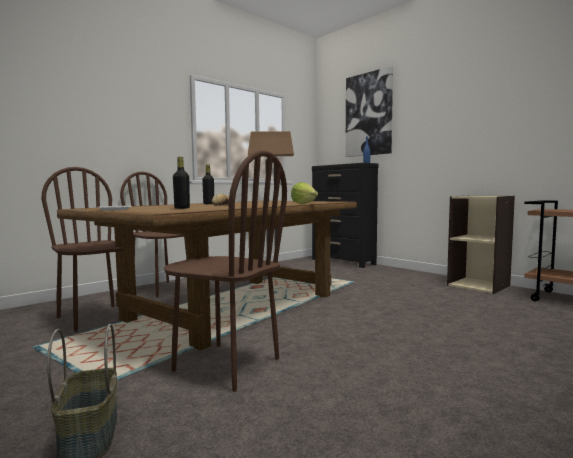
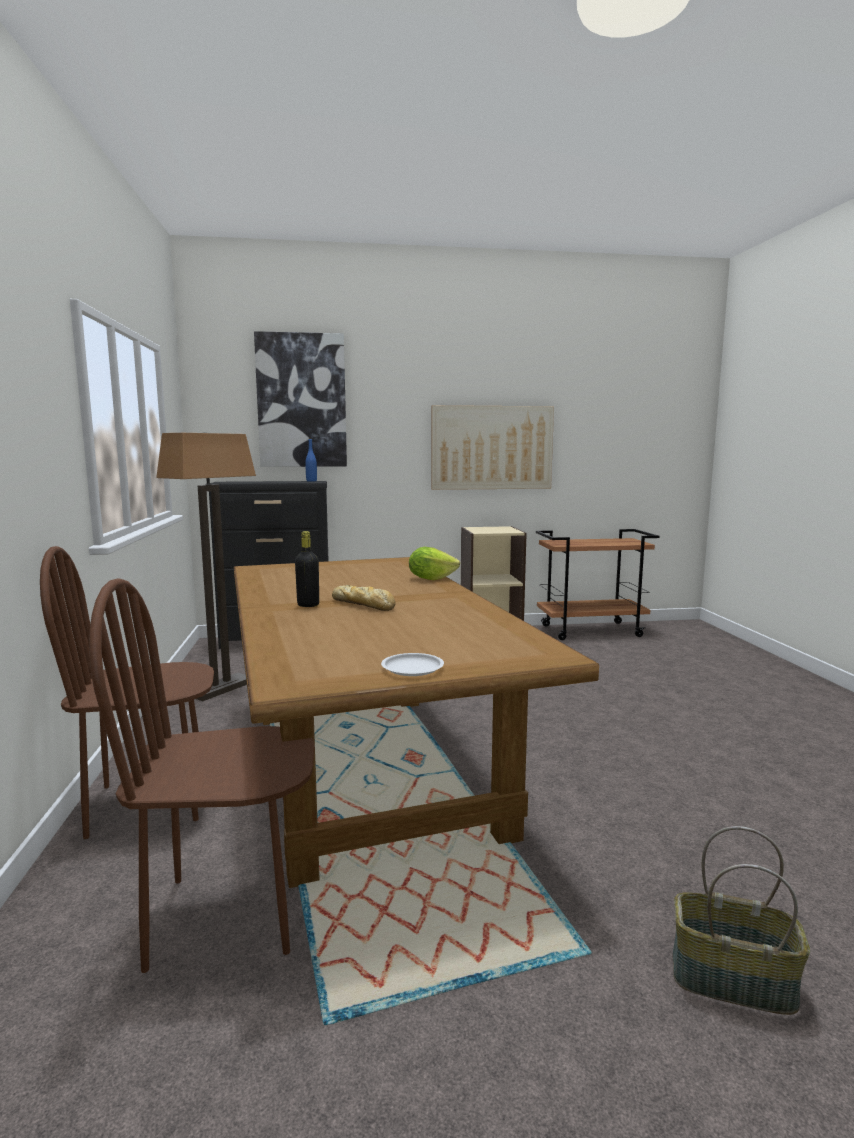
camera: 55 degrees left, 5 degrees up
(182, 208) = (445, 634): black bottle -> none
(226, 365) = (588, 835): brown chair -> none
(498, 129) = (492, 447): none -> picture

